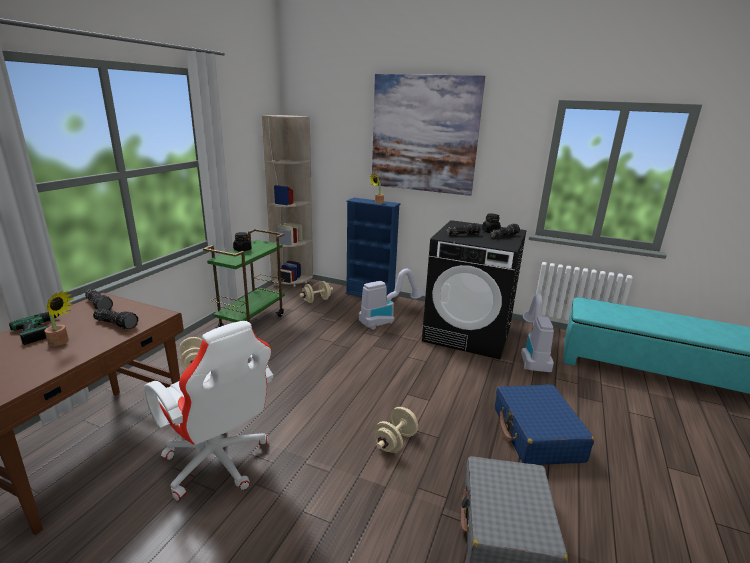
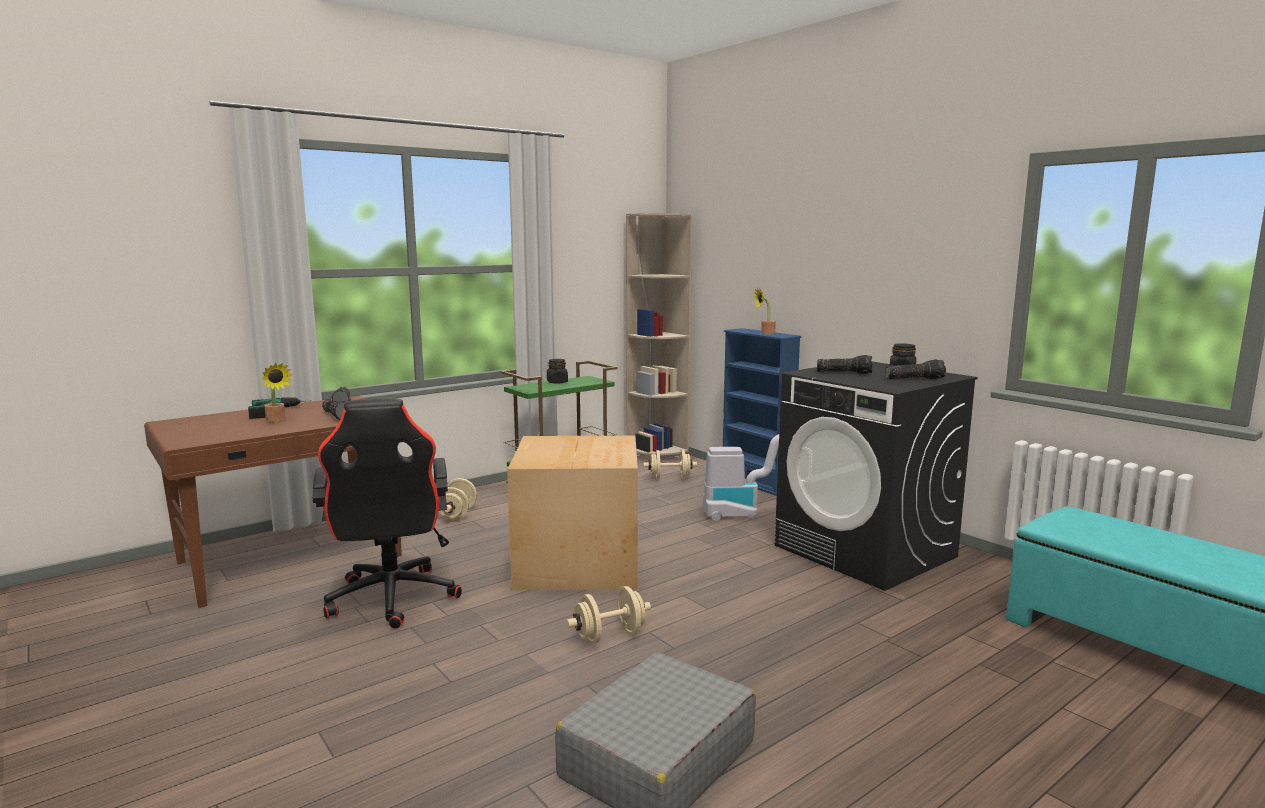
camera: 30 degrees right, 10 degrees down
(219, 466) = (391, 603): white office chair -> black office chair
(322, 385) = (580, 562): none -> cardboard box
(424, 134) = (834, 228): picture -> none
(532, 355) = (954, 598): vacuum cleaner -> none
(537, 434) = (836, 686): blue suitcase -> none

